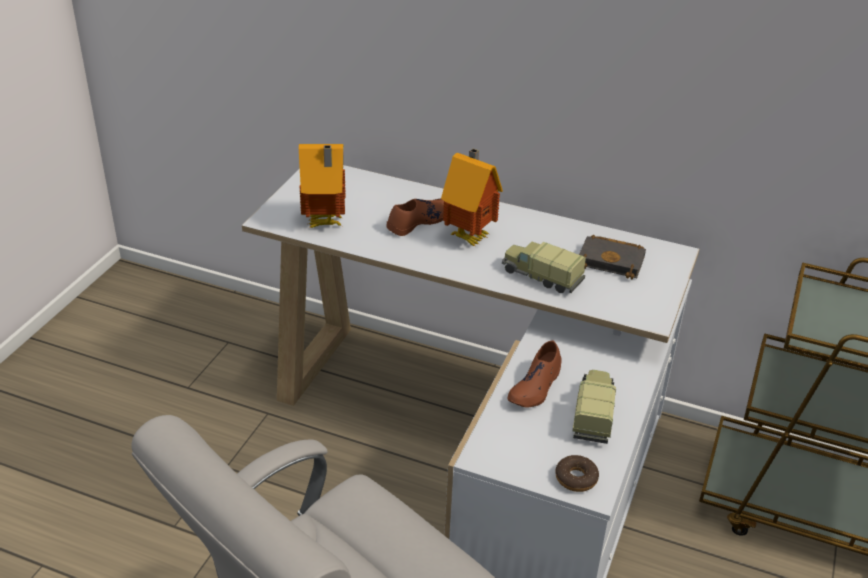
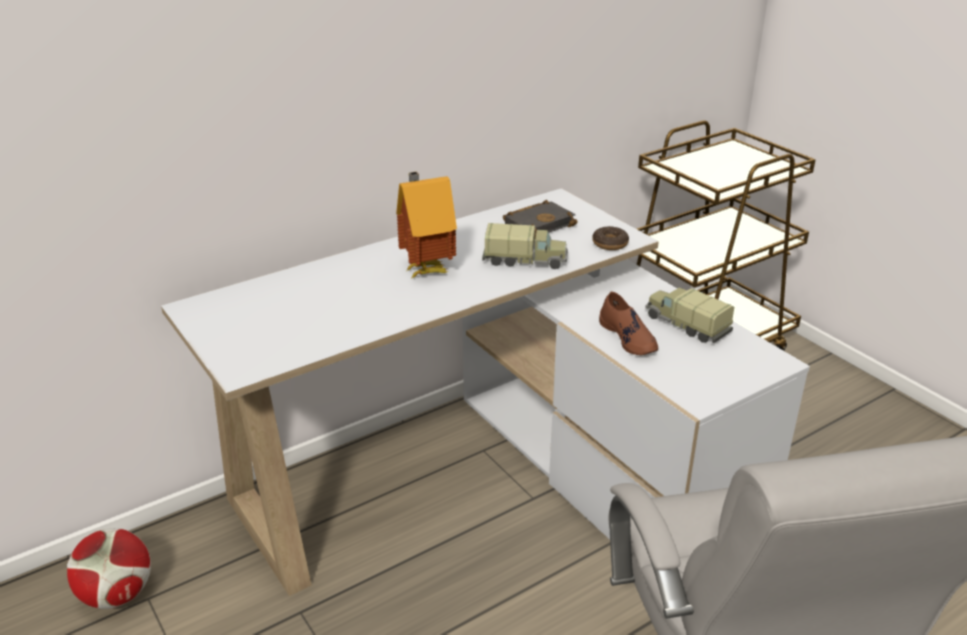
camera: 55 degrees left, 5 degrees down
(221, 328) = (118, 594): none -> football
(324, 224) = (300, 338): toy house -> none
(419, 221) = (368, 286): brown shoe -> none
(541, 276) = (525, 260): toy truck -> toy truck turned 150 degrees counterclockwise
(576, 478) = (757, 363): donut -> donut (610, 243)

